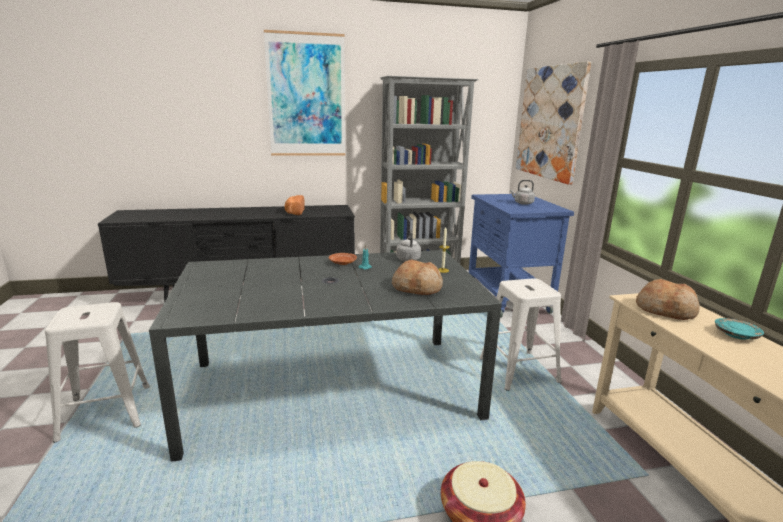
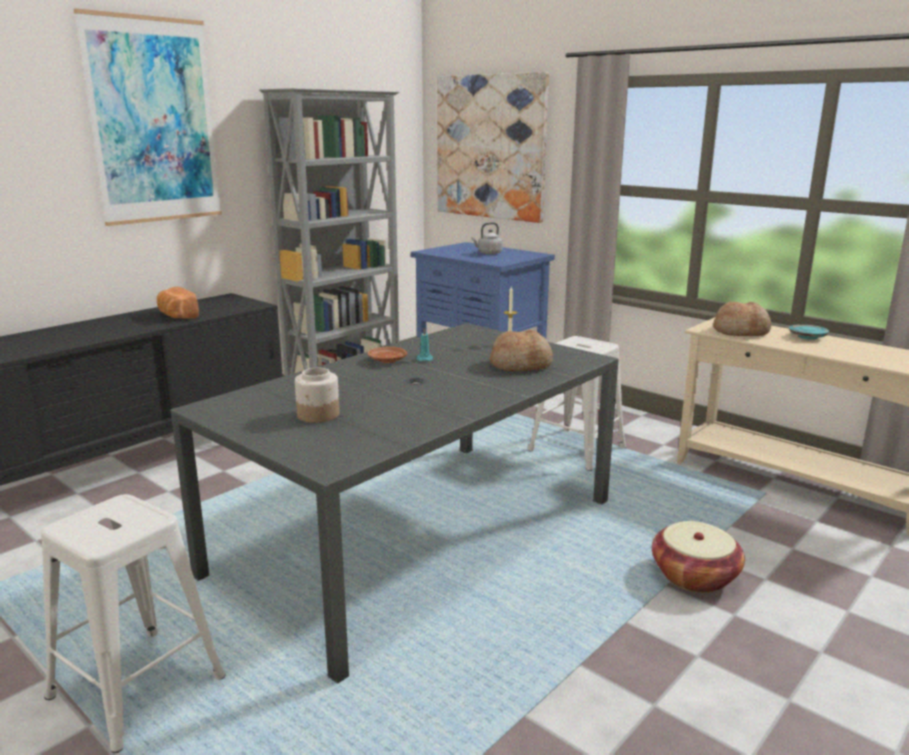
camera: 35 degrees left, 0 degrees up
(236, 286) = (318, 415): none -> jar
(408, 259) = (450, 340): grey kettle -> none

